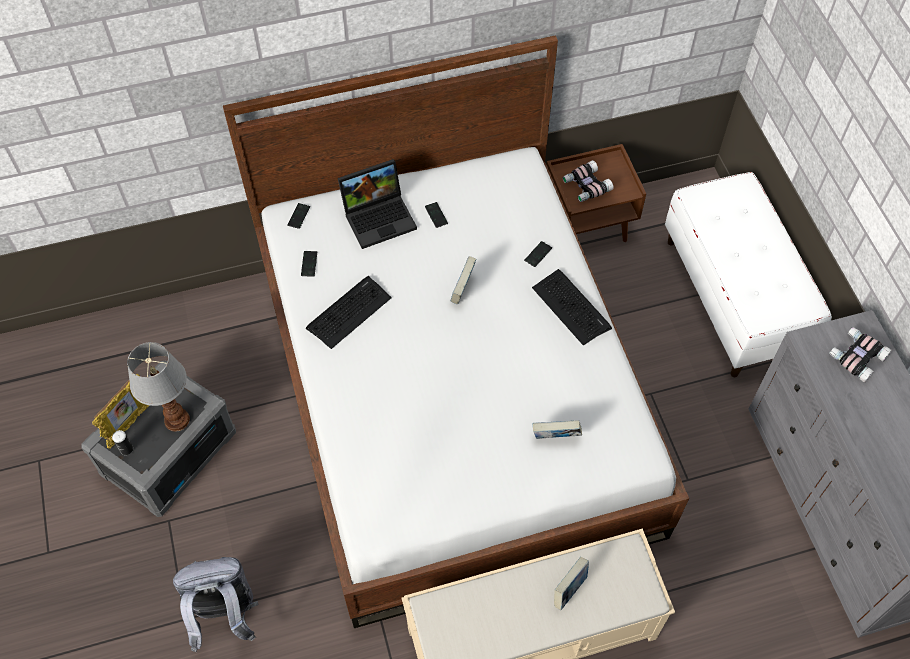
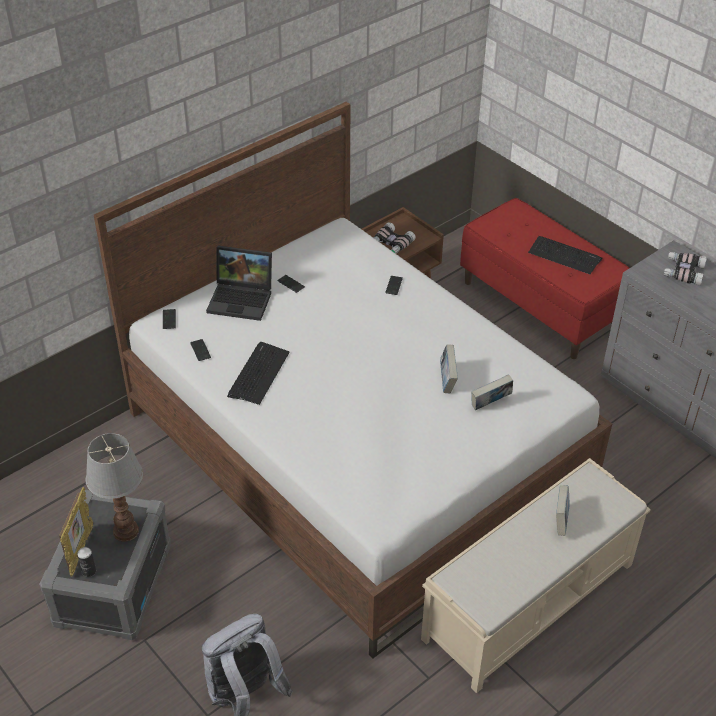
camera: 25 degrees left, 15 degrees down
(380, 216) = (242, 299): laptop -> laptop turned 60 degrees clockwise
(463, 290) = (347, 328): book -> book (447, 381)
(571, 307) = (444, 313): keyboard -> keyboard (564, 255)
(733, 298) = (540, 305): white bench -> red bench

